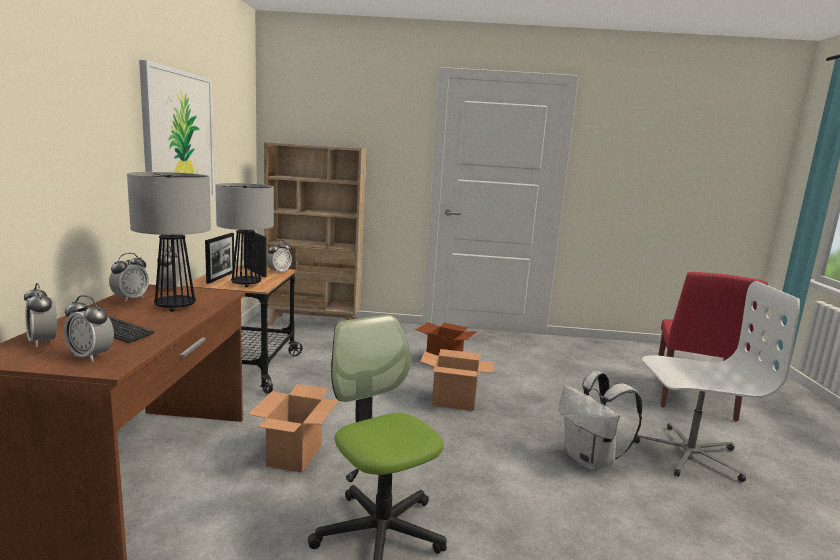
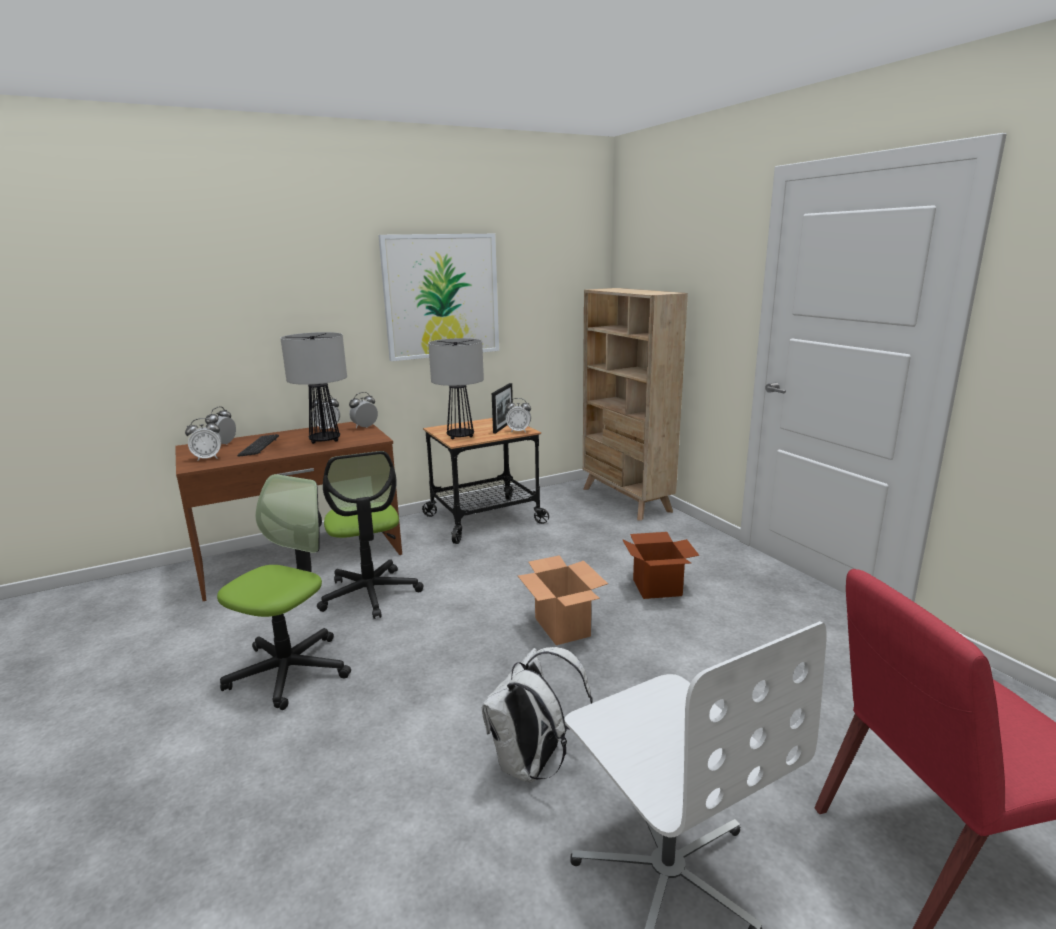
camera: 60 degrees right, 5 degrees up
(91, 356) = (207, 458): alarm clock -> alarm clock turned 105 degrees counterclockwise
(221, 277) = (465, 426): picture frame -> none
(294, 455) = (370, 594): cardboard box -> office chair

